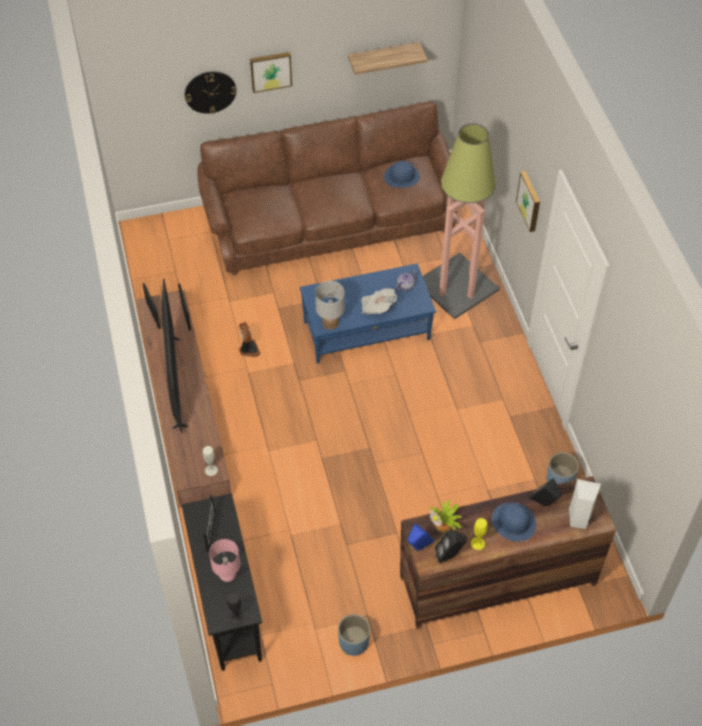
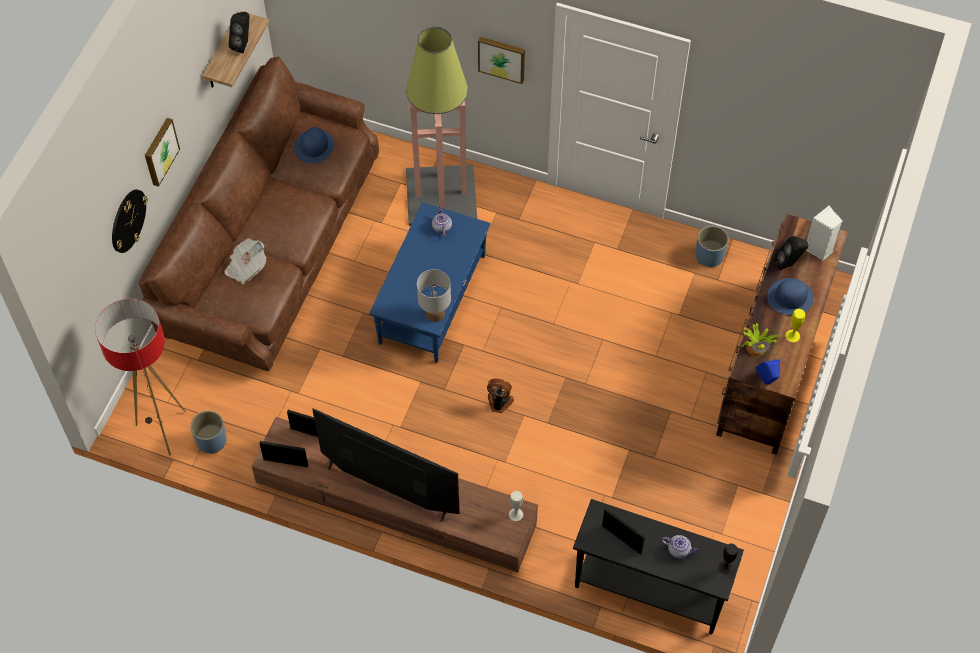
camera: 55 degrees left, 5 degrees up
(146, 250) = (163, 430): none -> floor lamp
(228, 576) = (679, 550): pink table lamp -> teapot
(248, 349) = (372, 410): fan -> fan (499, 403)
(353, 642) = (756, 511): blue planter -> blue planter (211, 441)
(377, 307) = (447, 265): newspaper -> newspaper (246, 267)
(449, 556) = (790, 364): black speaker -> black speaker (243, 44)

